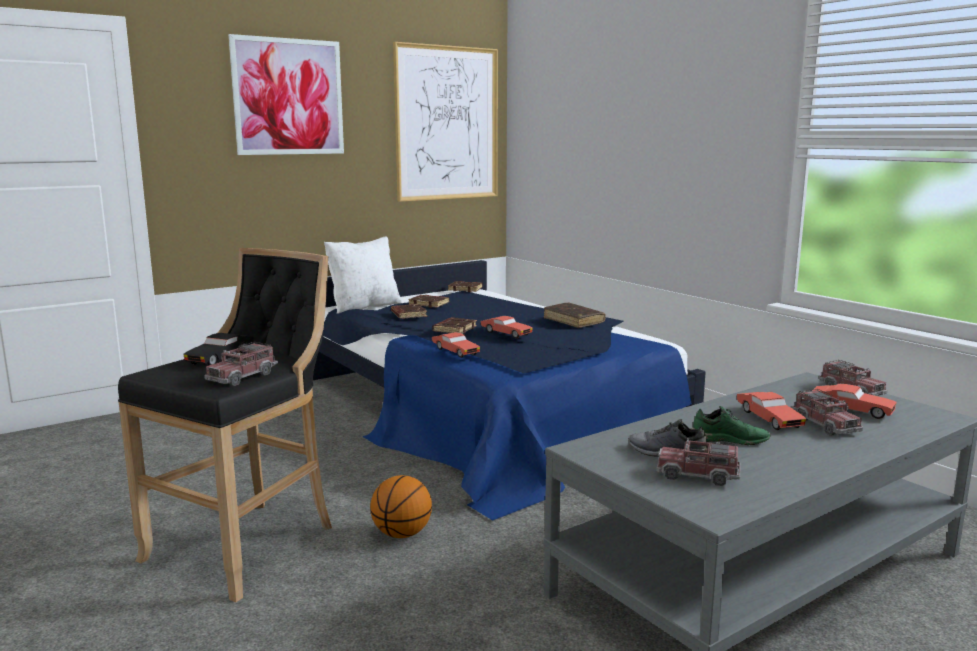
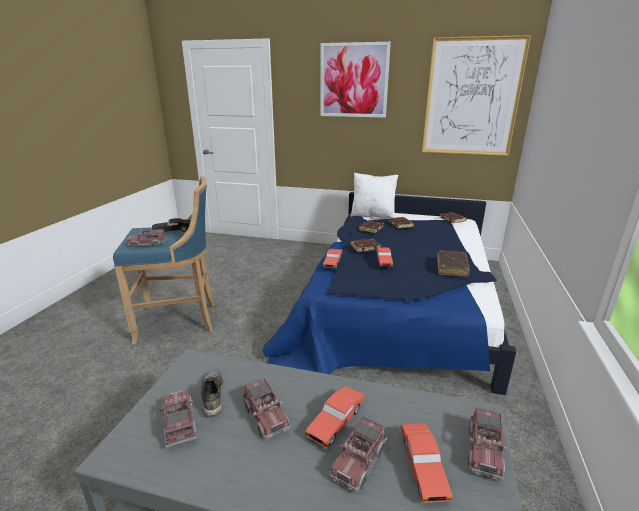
camera: 50 degrees right, 10 degrees up
(249, 543) = (180, 321): black stool -> blue stool
(402, 534) = (223, 352): basketball -> none
(729, 440) = (265, 416): green shoe -> toy truck

